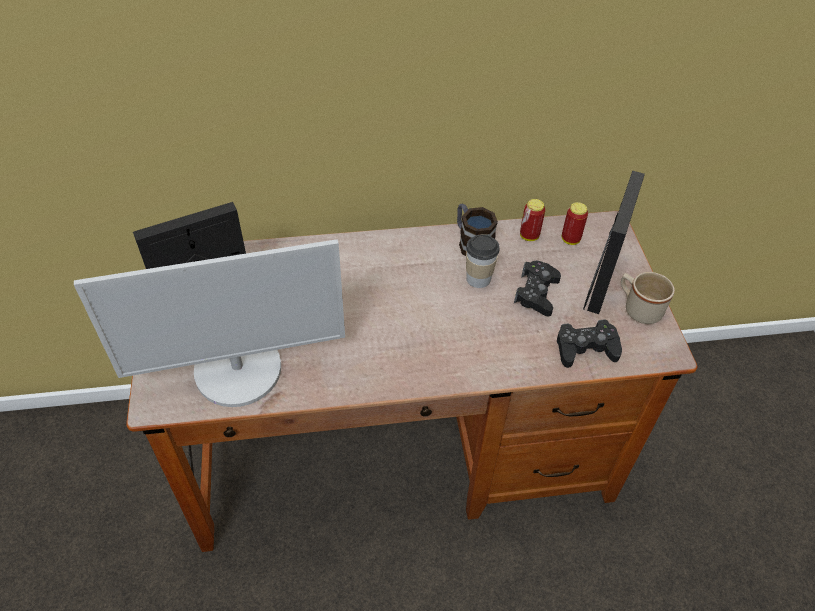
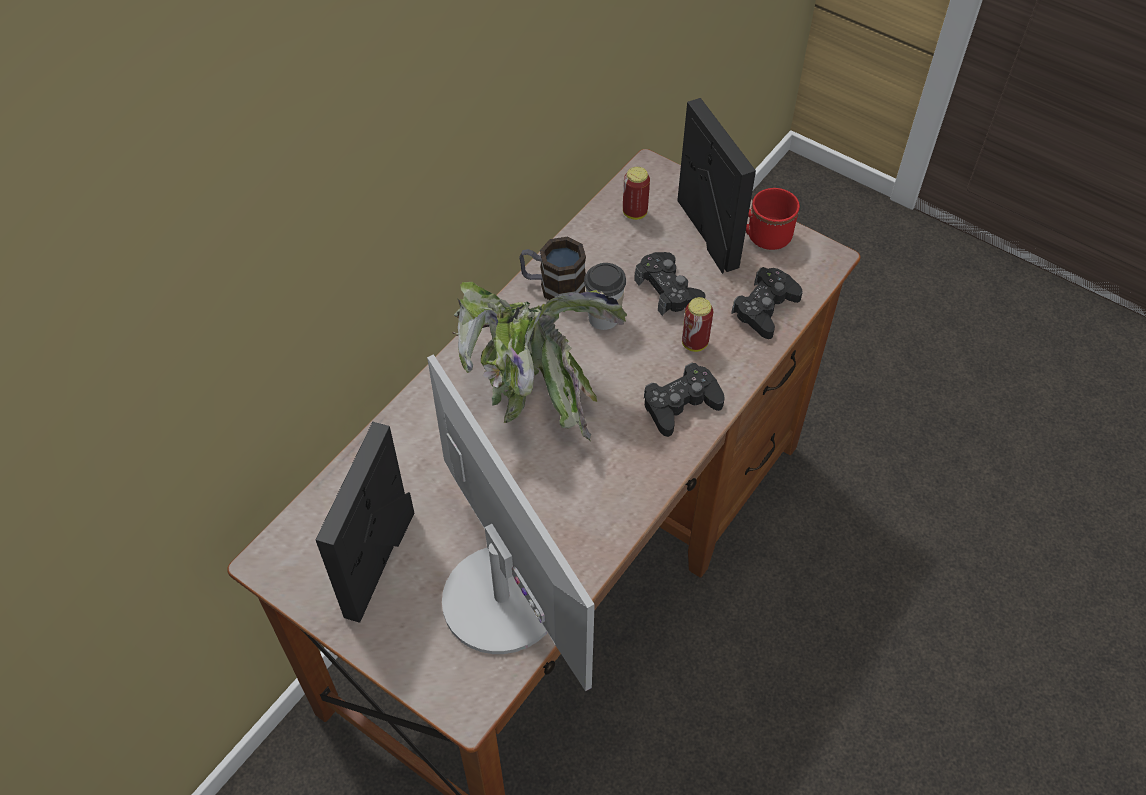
camera: 45 degrees left, 5 degrees up
(239, 370) = (503, 598): monitor -> monitor turned 60 degrees counterclockwise
(392, 282) = (531, 387): none -> potted plant
(461, 358) = (681, 405): none -> black game controller
(529, 236) = (596, 238): can -> can (694, 343)
(638, 308) = (762, 236): beige mug -> red mug

